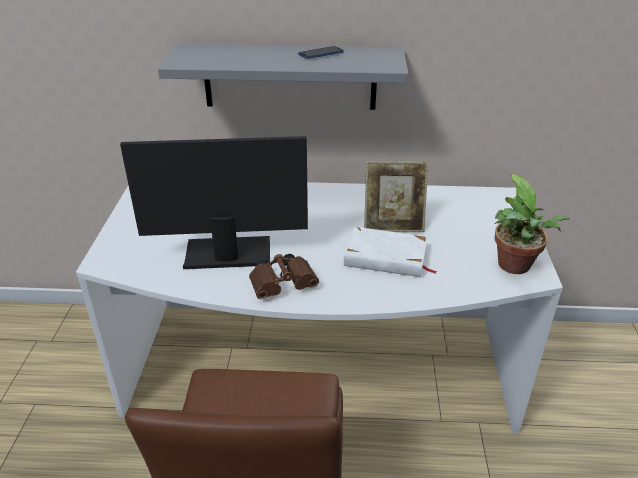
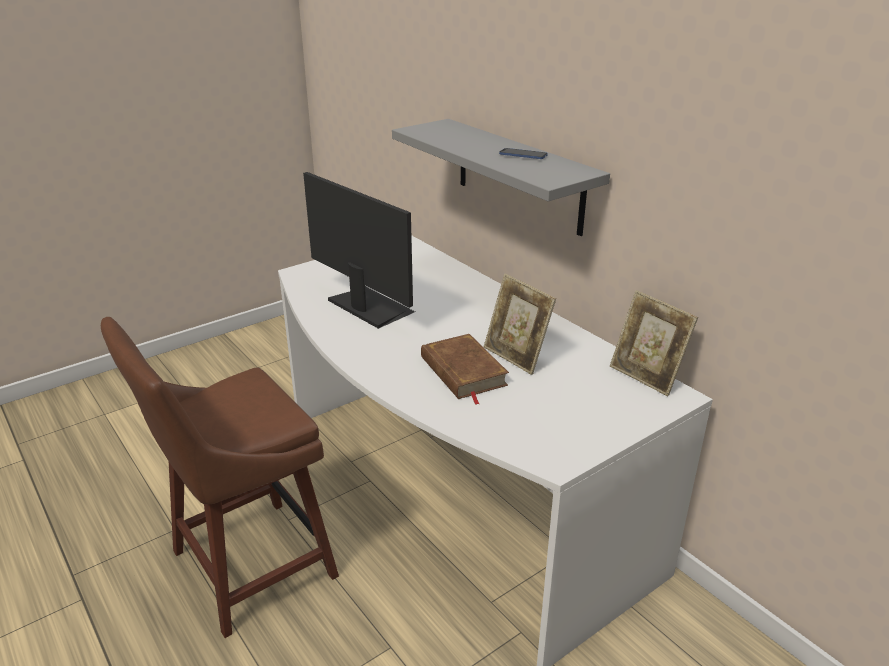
camera: 50 degrees right, 5 degrees down
(284, 285) = (361, 345): brown binoculars -> none
(386, 257) = (463, 372): white book -> brown book
(473, 194) = (646, 376): none -> picture frame
(516, 267) = (551, 445): potted plant -> none

